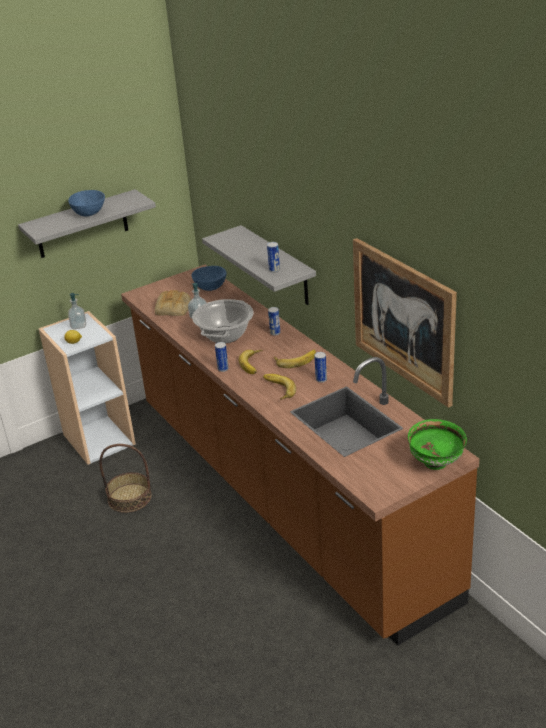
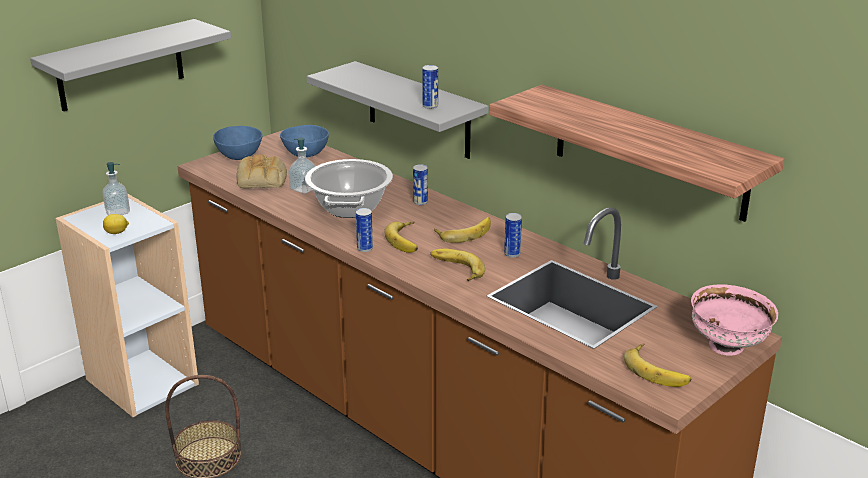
camera: 15 degrees left, 5 degrees down
(89, 213) = (137, 43): blue bowl -> blue bowl (239, 155)
(379, 476) = (658, 369): none -> banana
(403, 320) = (649, 152): picture -> shelf
(436, 463) = (728, 347): green bowl -> pink bowl

